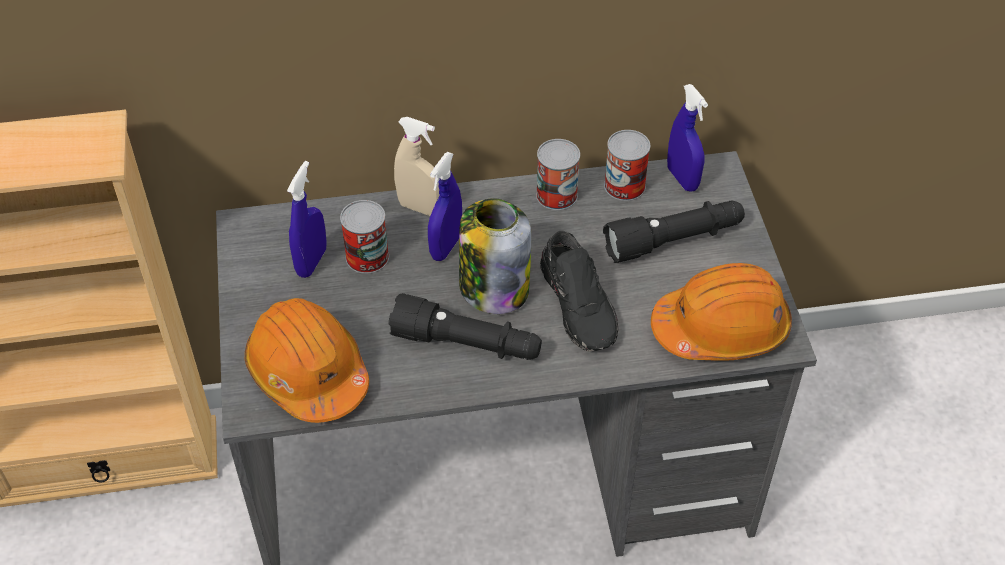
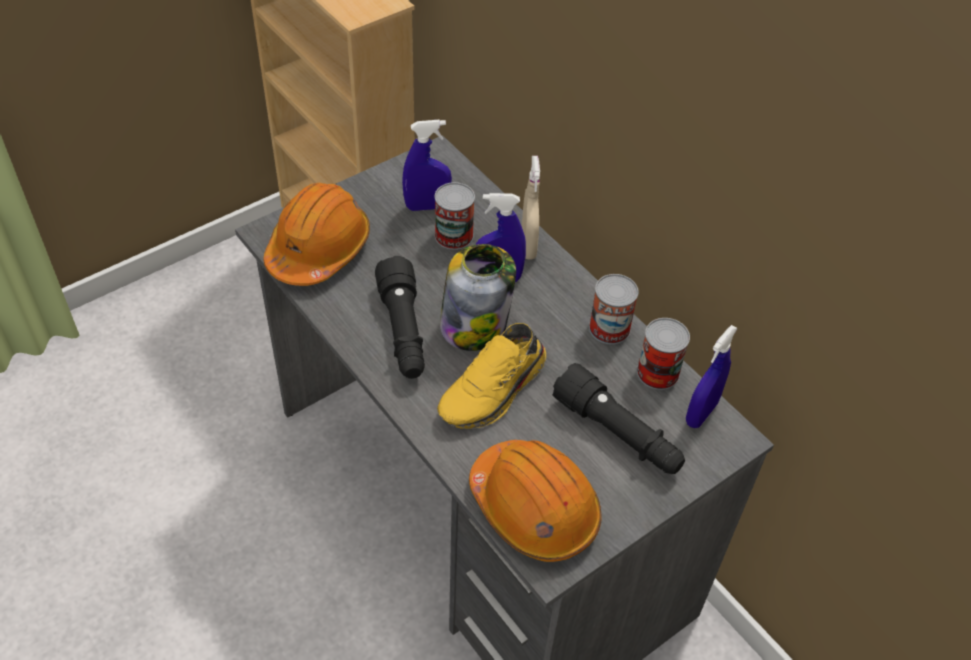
camera: 60 degrees right, 0 degrees up
(580, 304) = (494, 391): black shoe -> yellow shoe

